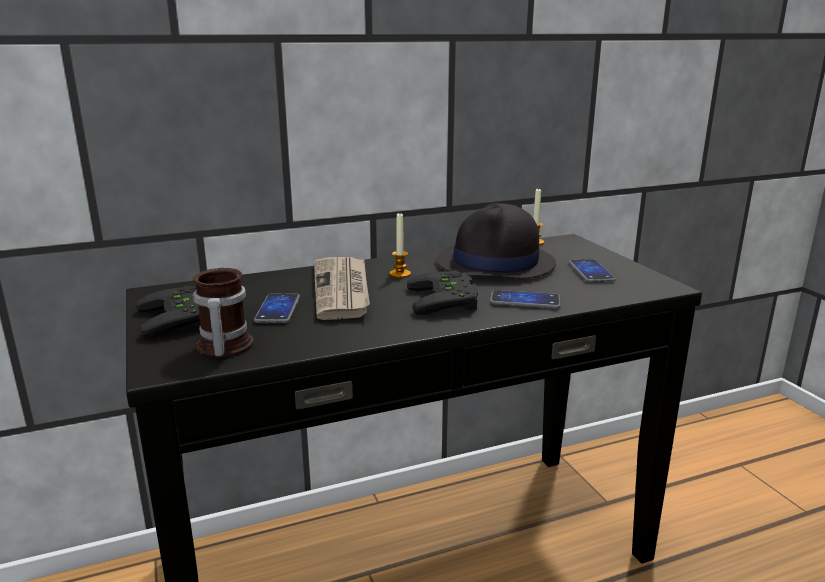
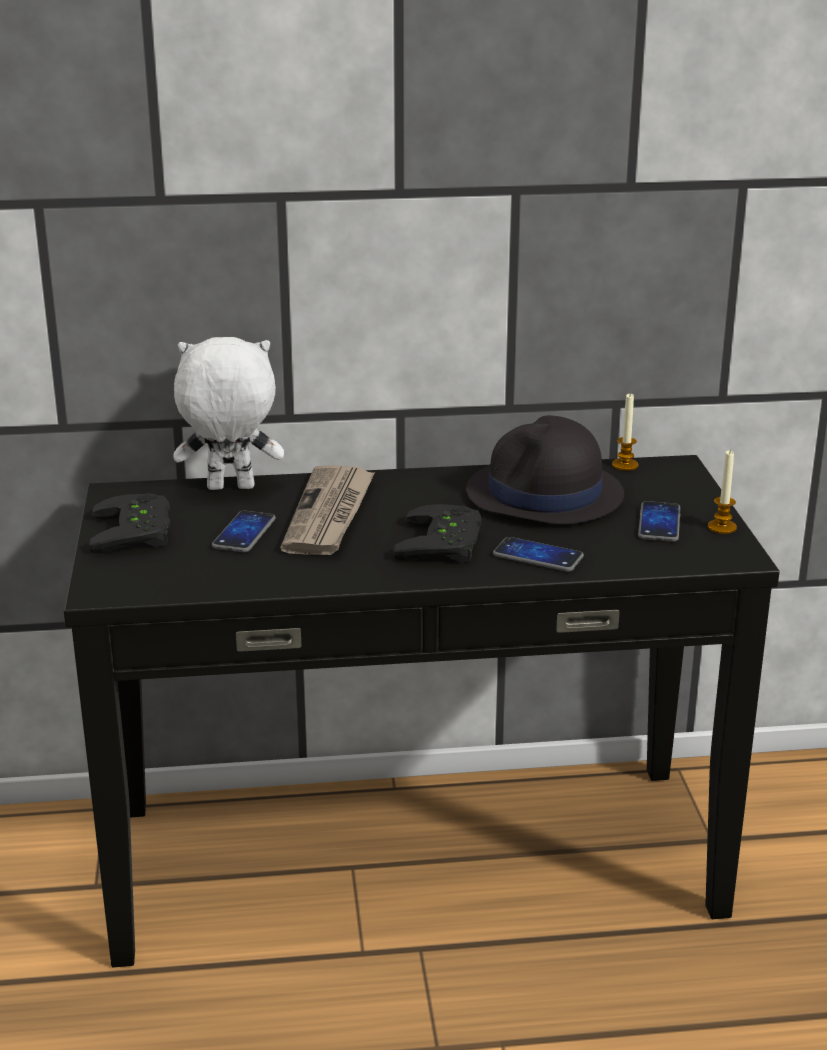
camera: 15 degrees right, 5 degrees up
(221, 348) = (167, 574): mug -> none
(251, 281) = (230, 488): none -> white plush toy
(400, 274) = (411, 498): candle -> candle (722, 527)

